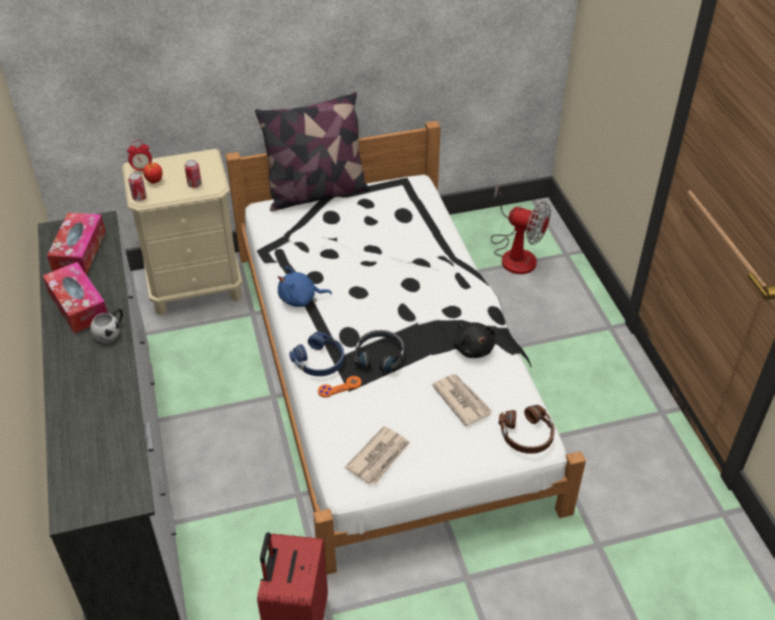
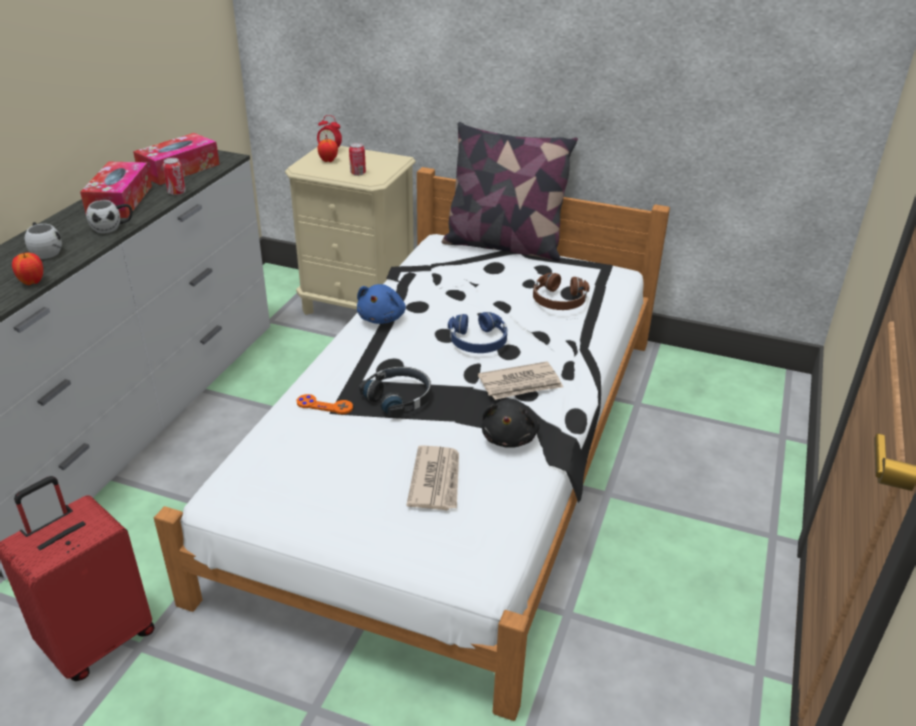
camera: 35 degrees right, 10 degrees down
(91, 379) = (45, 251): none -> white mug
(125, 409) = (32, 282): none -> apple
(139, 198) = (300, 167): can -> can (177, 192)
(300, 299) = (382, 318): blue plush toy -> blue plush toy turned 105 degrees counterclockwise
(320, 361) = (335, 375): blue headphones -> blue headphones (478, 341)
(379, 457) = (282, 488): newspaper -> newspaper (521, 384)
(515, 253) = (716, 409): fan -> none
(527, 435) = (471, 557): brown headphones -> brown headphones (558, 300)

